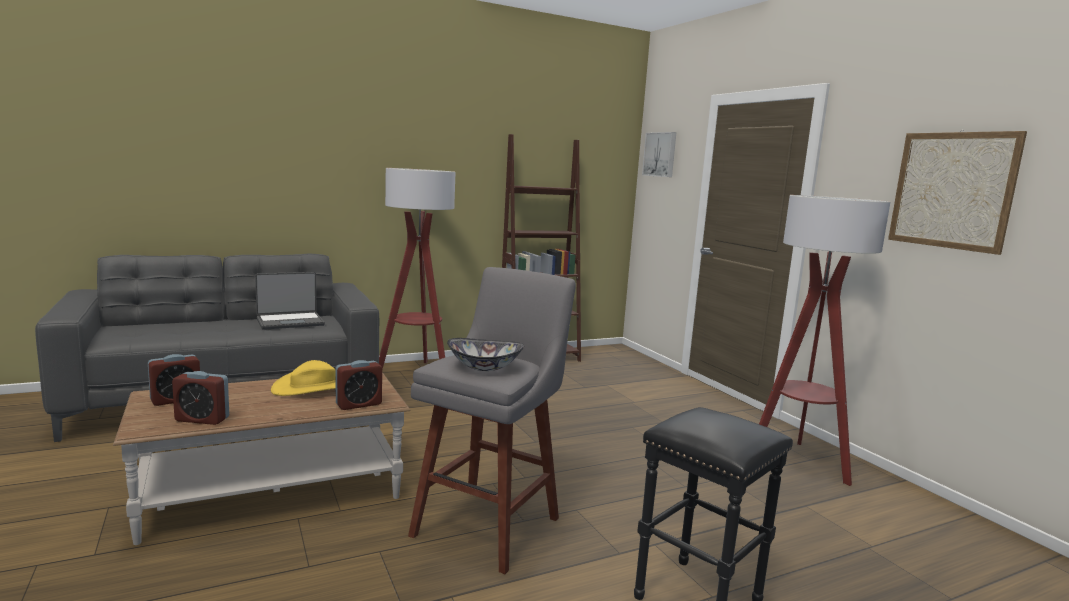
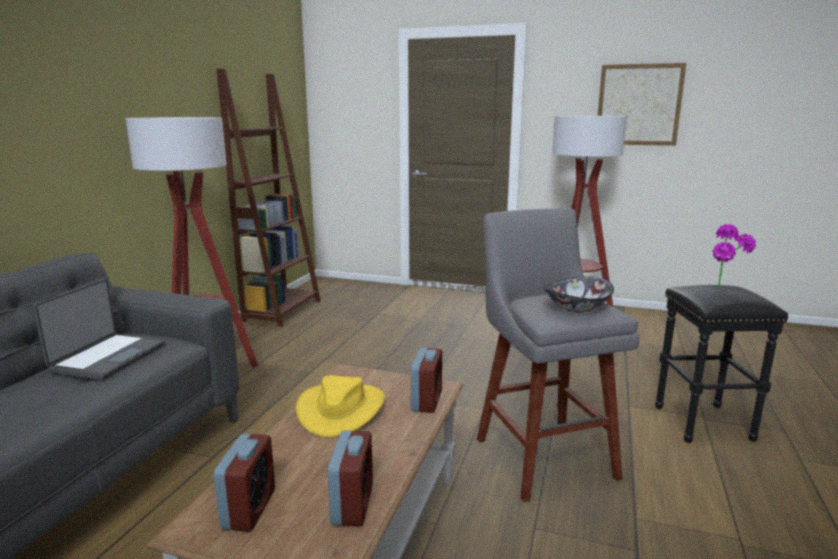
camera: 45 degrees left, 5 degrees up
(202, 419) = (352, 504): alarm clock -> alarm clock turned 45 degrees counterclockwise
(660, 154) = (339, 87): picture -> none
(727, 421) = (725, 288): none -> potted plant

